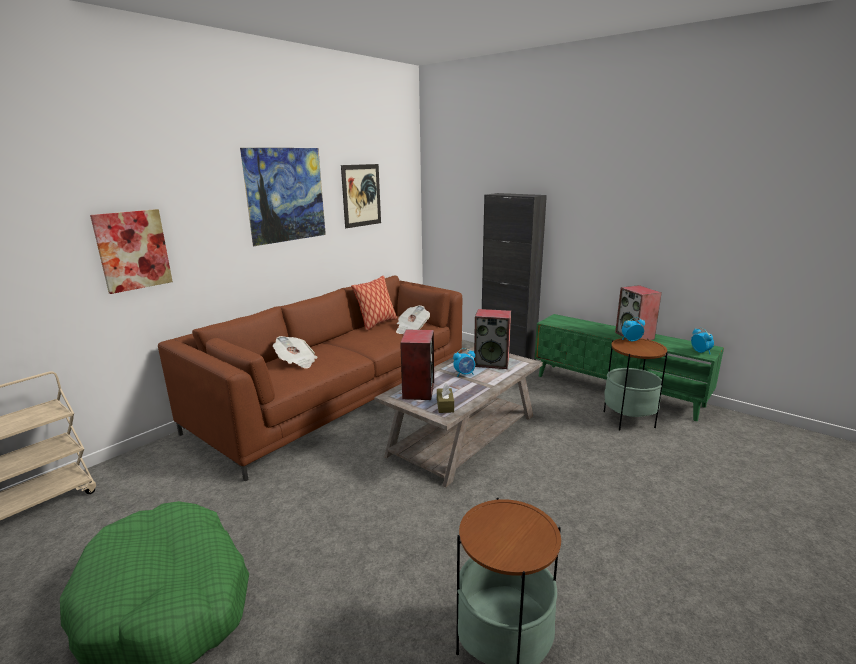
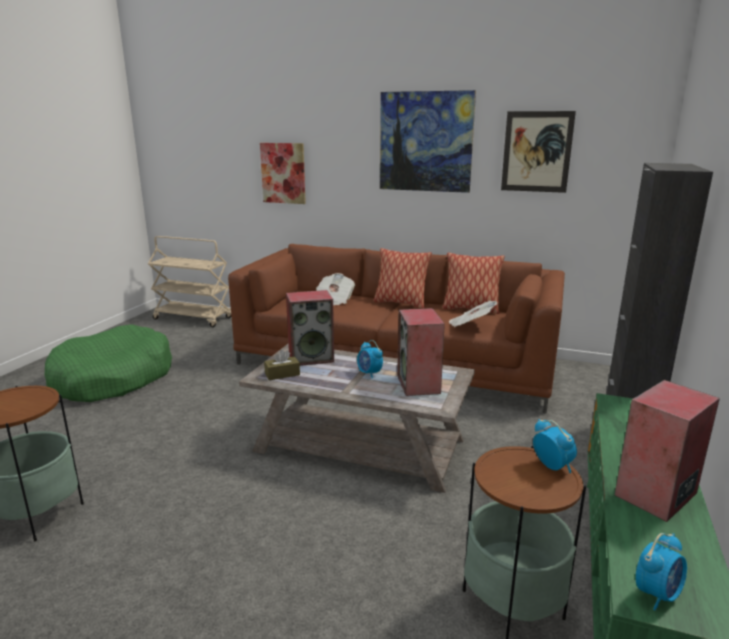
camera: 70 degrees right, 0 degrees up
(334, 341) = (400, 303): none -> pillow

